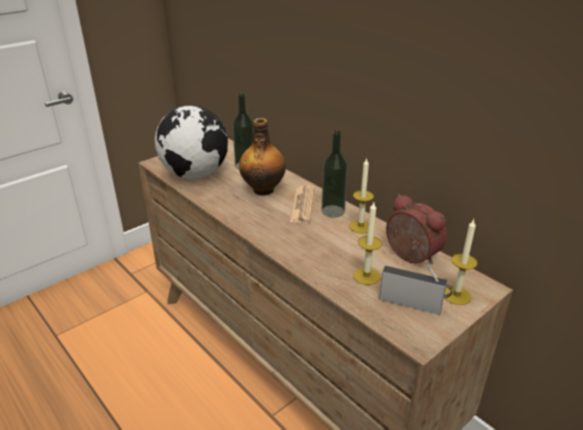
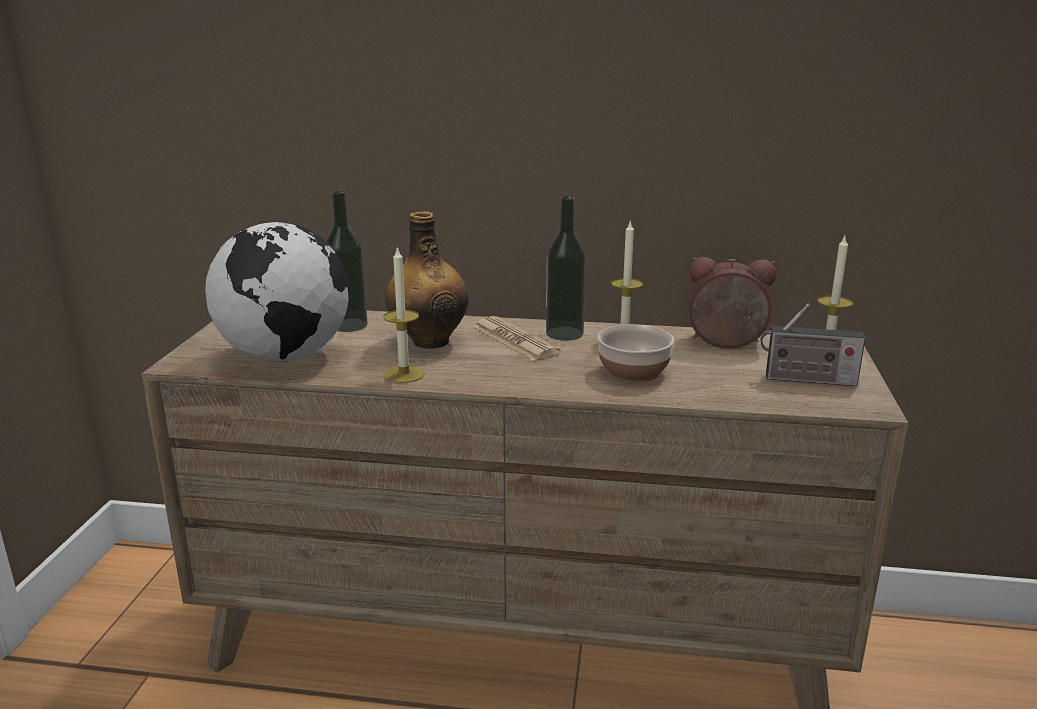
camera: 40 degrees left, 10 degrees down
(326, 252) = (633, 372): none -> bowl
(366, 276) = (718, 376): candle -> candle (404, 374)
(413, 304) = (806, 380): radio -> radio turned 150 degrees counterclockwise

